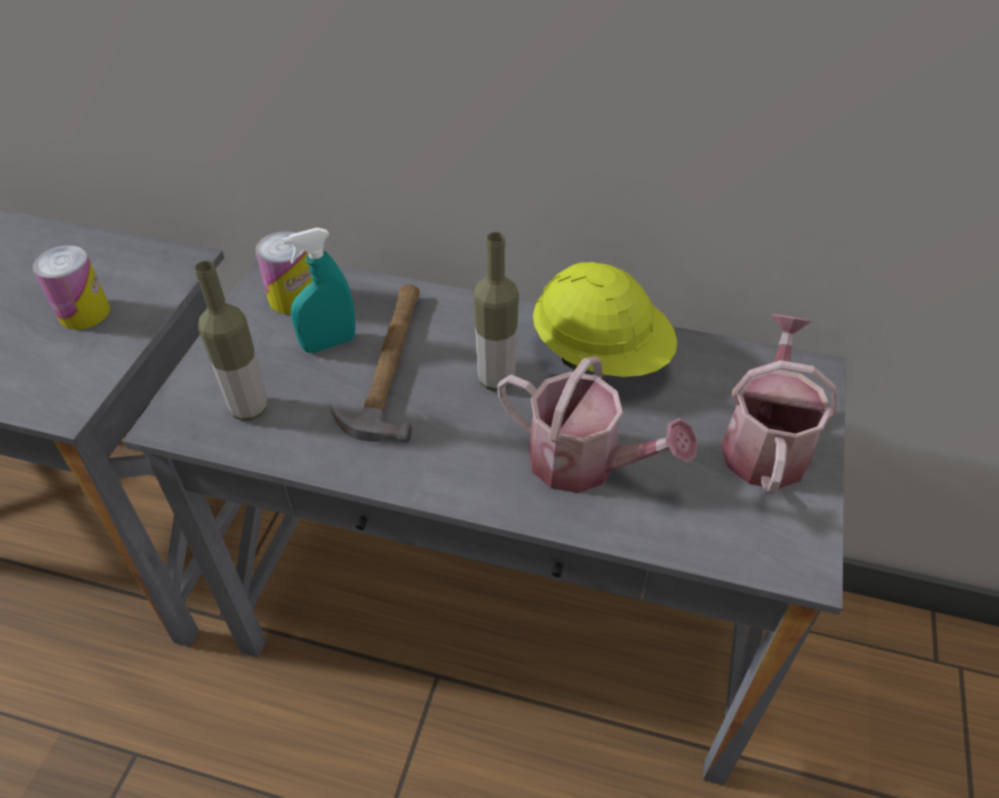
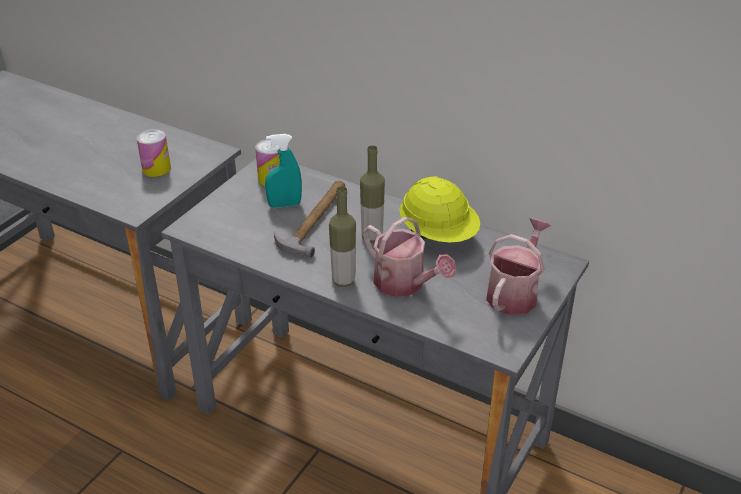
camera: 15 degrees right, 10 degrees down
(249, 409) = (231, 228): bottle -> bottle (343, 281)

